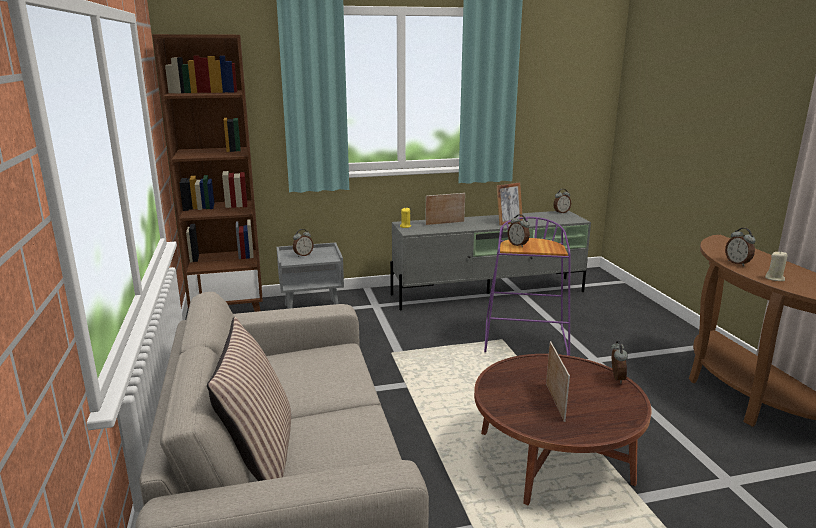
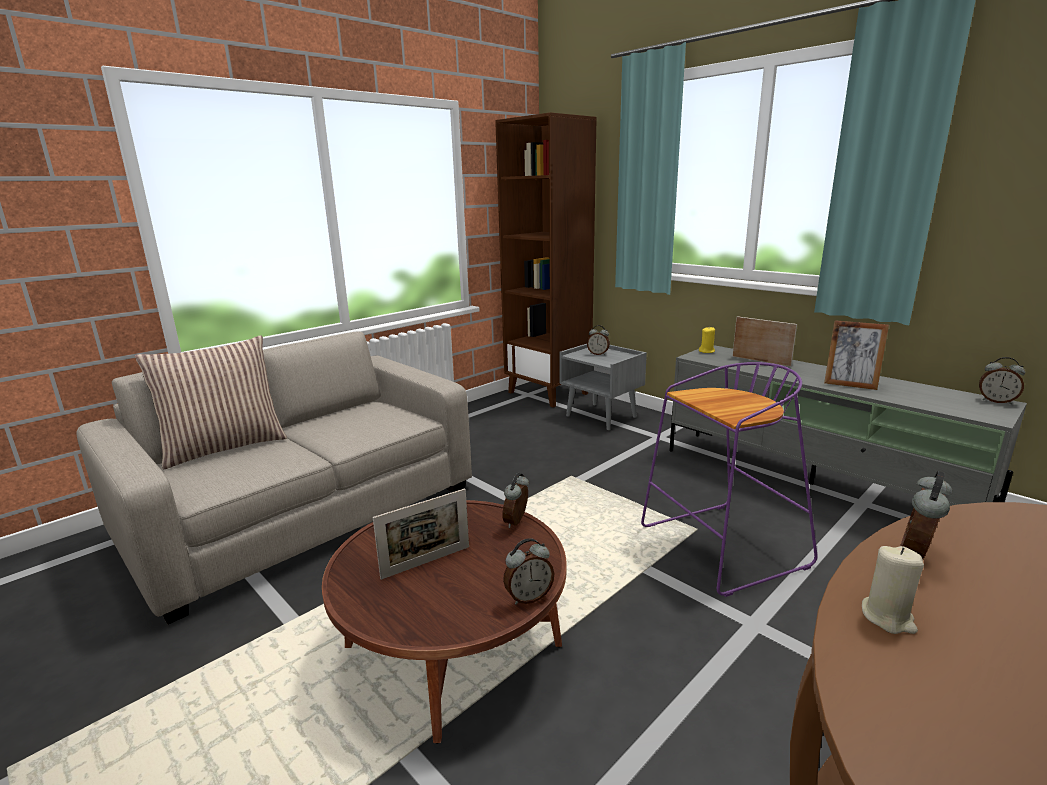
camera: 60 degrees right, 0 degrees up
(518, 245) = (710, 395): alarm clock -> alarm clock (517, 522)

